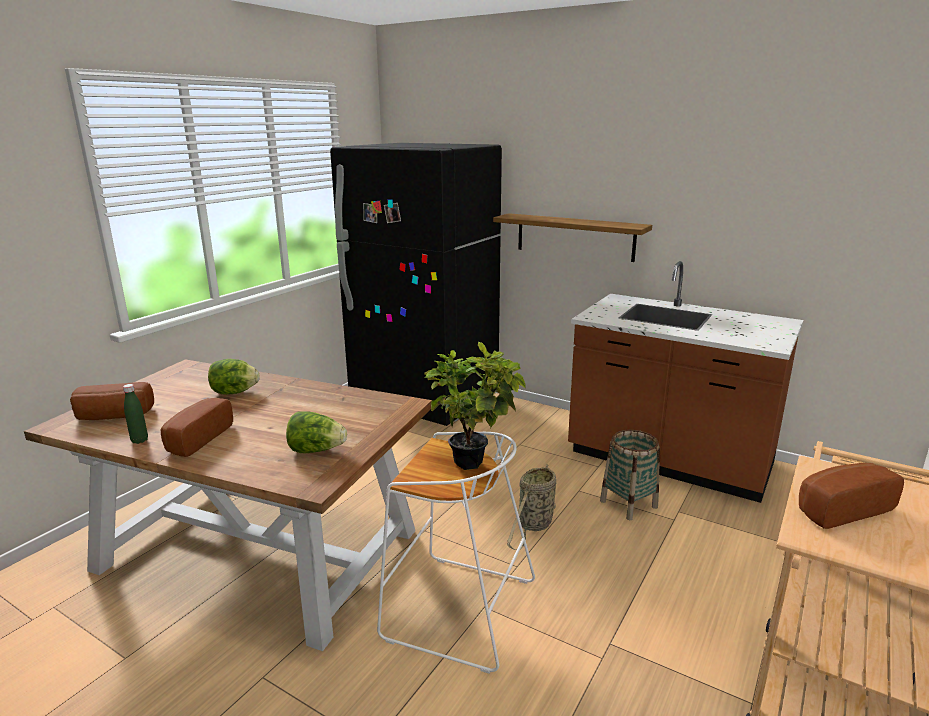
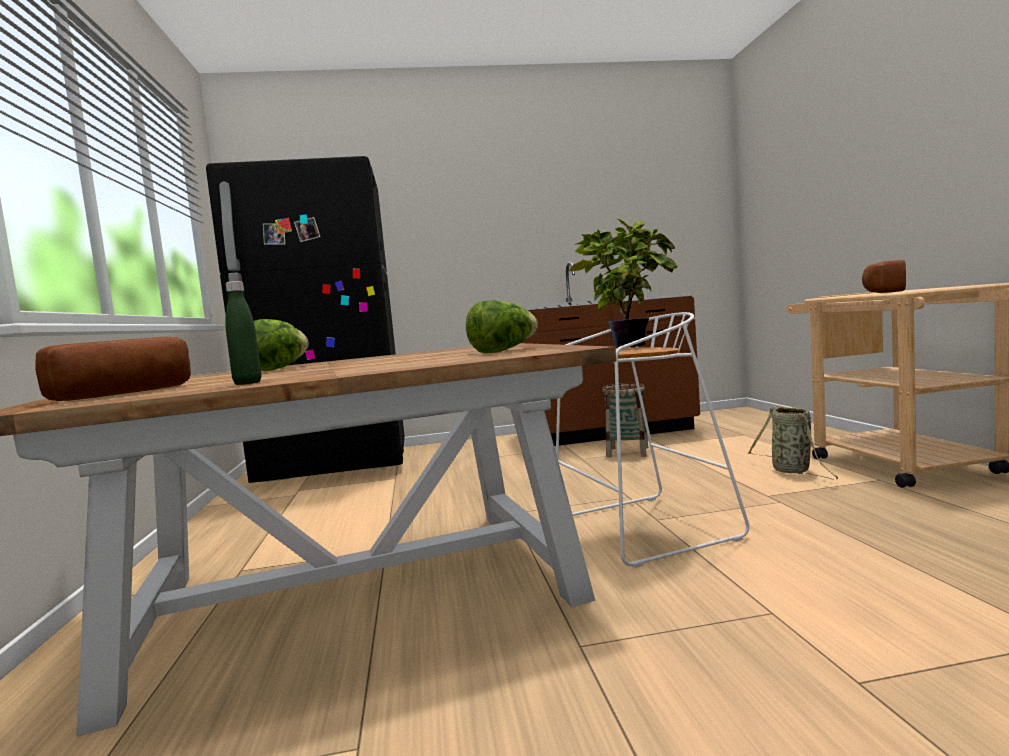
camera: 40 degrees left, 15 degrees down
(196, 439) = (335, 371): bread -> none
(534, 525) = (591, 479): basket -> basket (793, 471)
(575, 237) = (463, 264): shelf -> none

